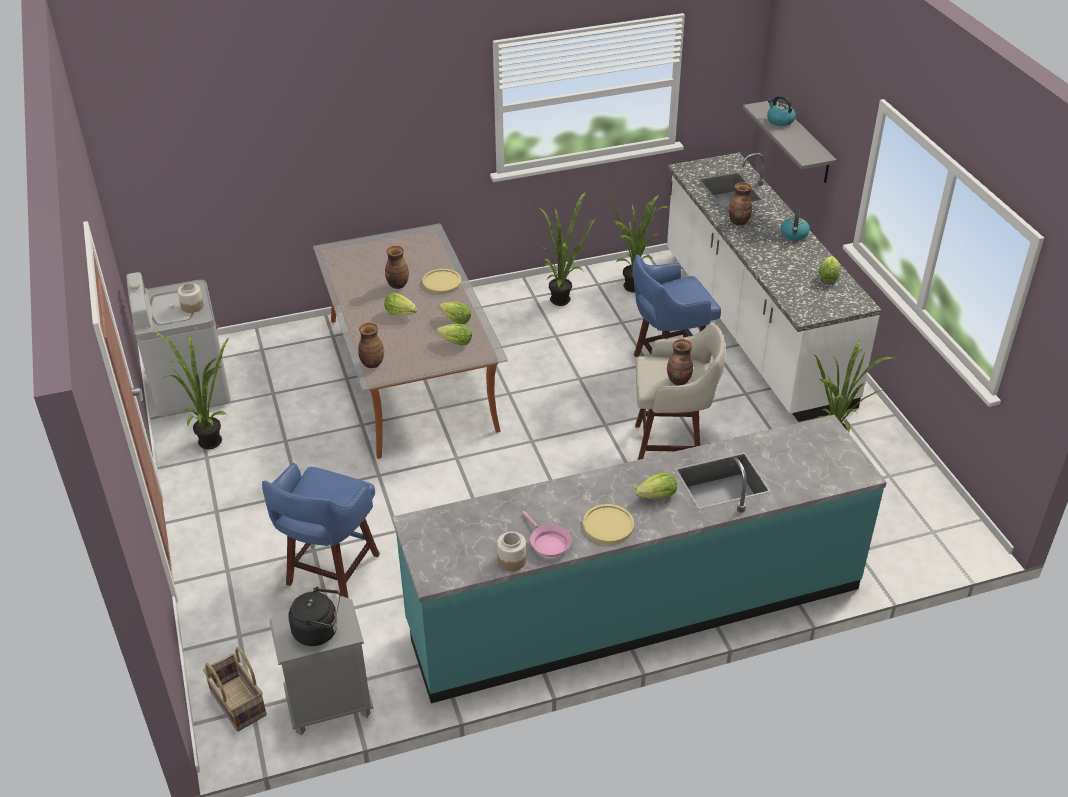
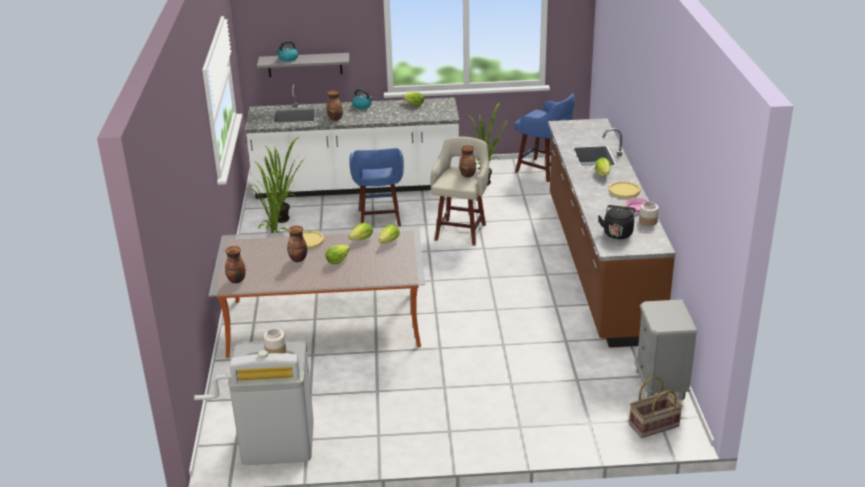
camera: 75 degrees left, 10 degrees down
(208, 439) = (354, 433): potted plant -> none
(319, 631) = (671, 313): black kettle -> black kettle (618, 233)
(330, 573) = (536, 377): blue stool -> blue stool (543, 171)
(371, 363) = (395, 277): vase -> vase (236, 280)
(635, 606) = (598, 264): turquoise counter -> brown counter

